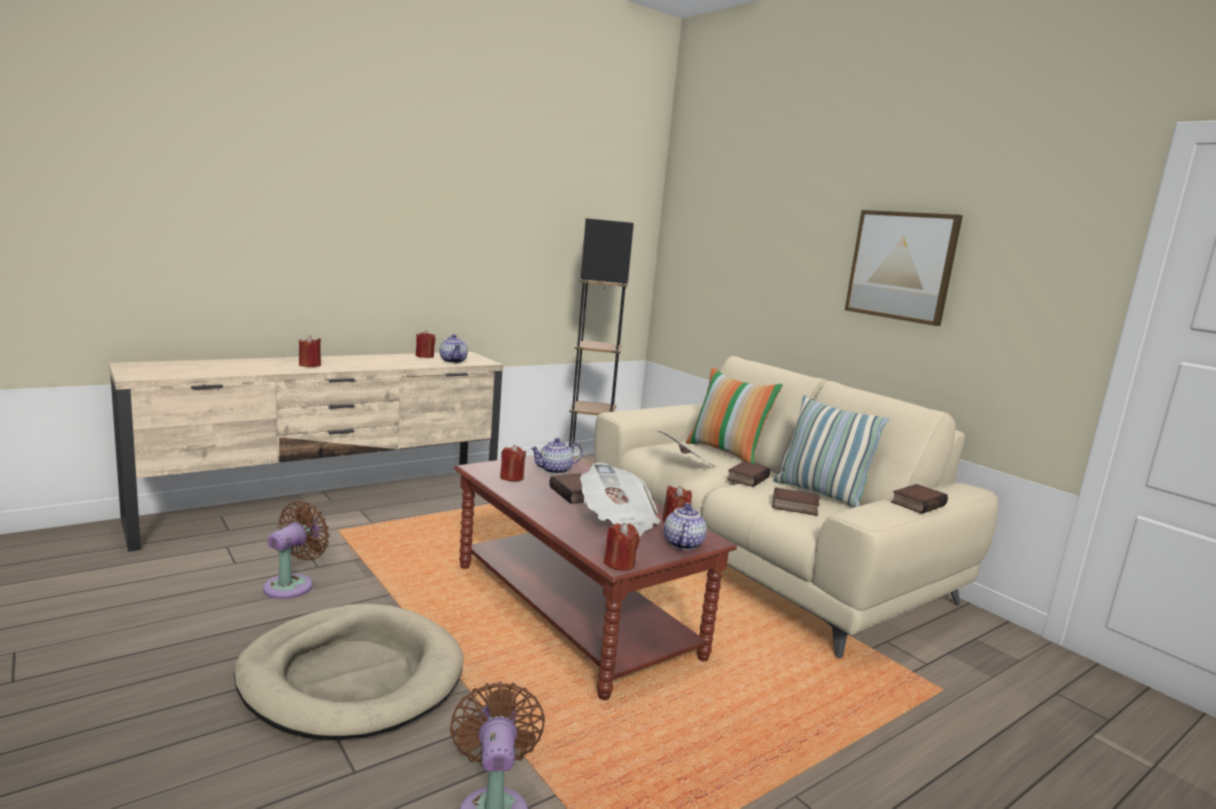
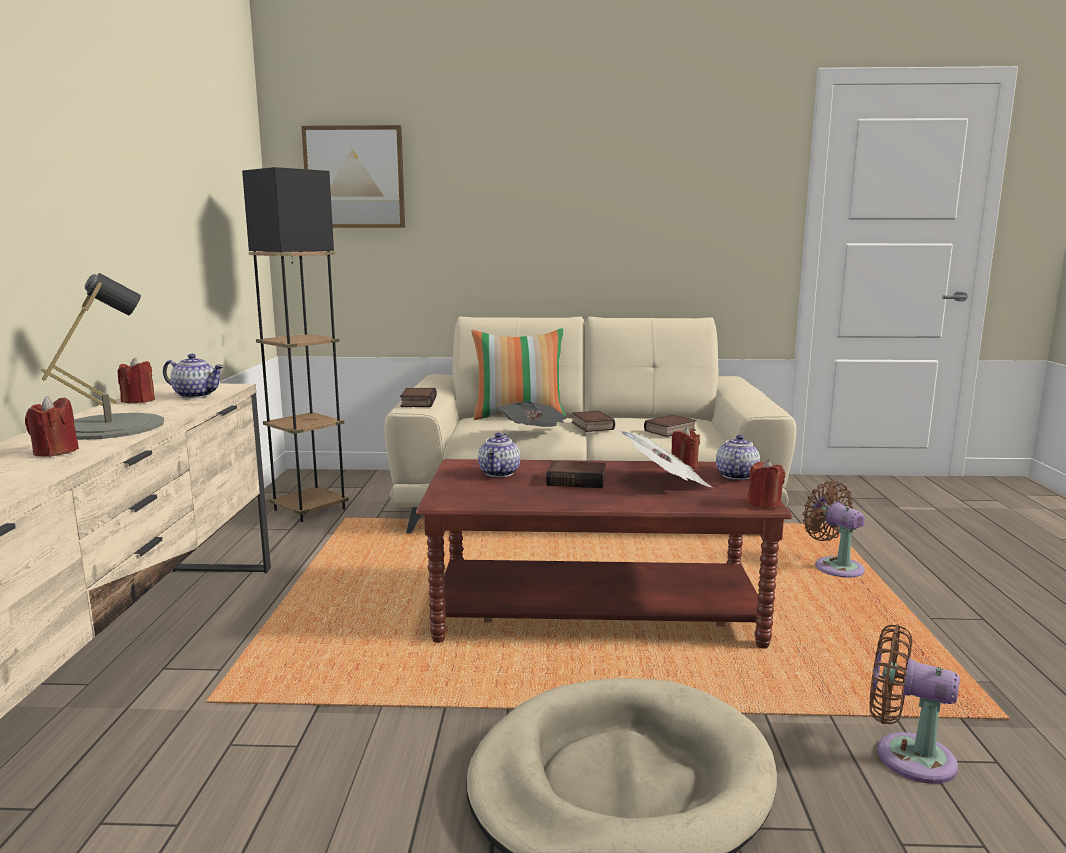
camera: 50 degrees left, 0 degrees up
(292, 585) = (327, 780): brown fan -> brown fan (834, 566)
(365, 362) = (109, 426): none -> grey table lamp
(511, 477) = (497, 493): red candle -> none
(682, 543) = (735, 475): teapot -> teapot turned 60 degrees clockwise
(820, 493) = (649, 418): pillow -> none
(901, 266) = (616, 197): picture -> picture (355, 177)
(917, 503) = (749, 393): book -> book (417, 402)

